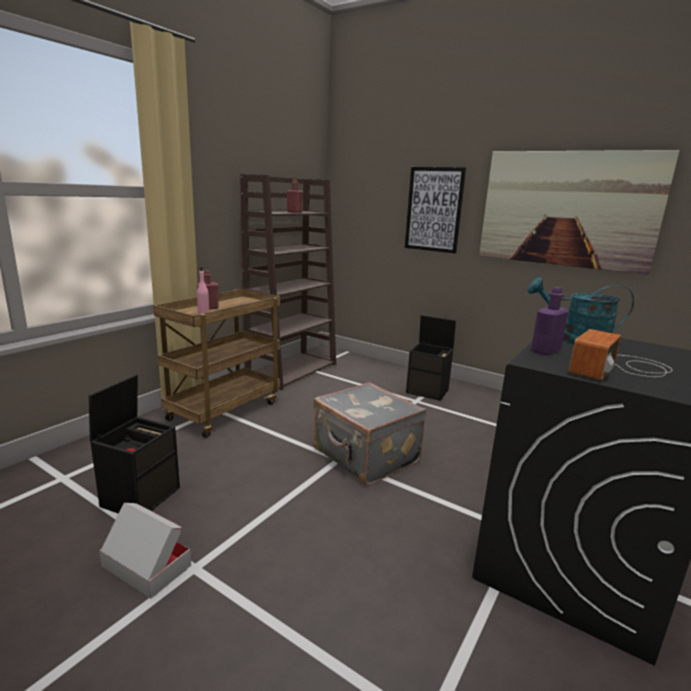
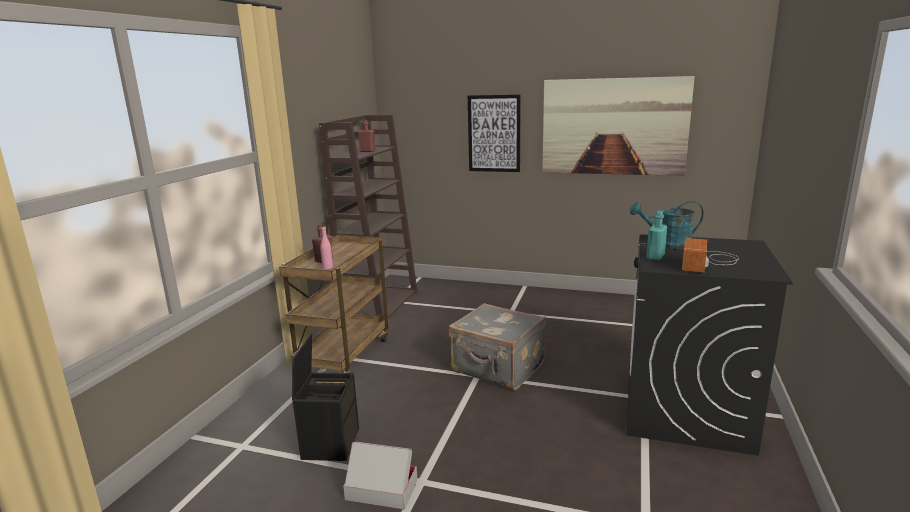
camera: 15 degrees left, 0 degrees up
(428, 391) = (516, 302): black storage box -> none
(545, 351) = (655, 257): purple bottle -> turquoise bottle

